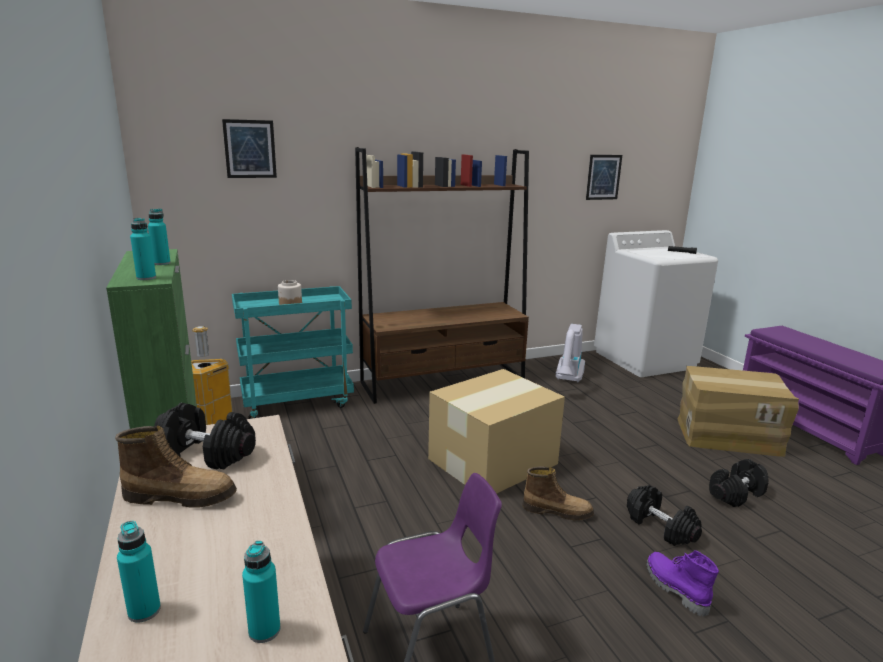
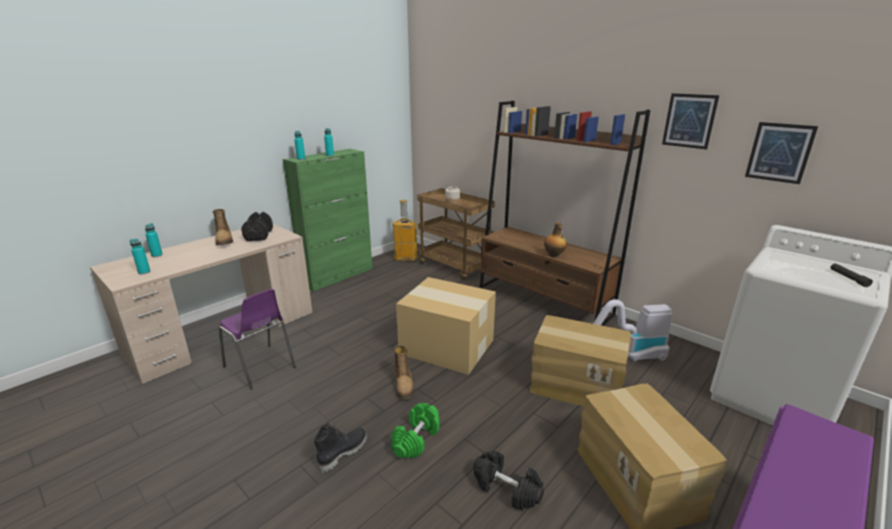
camera: 65 degrees right, 5 degrees up
(250, 149) = (458, 99): picture -> picture (689, 121)
(298, 401) = (455, 267): turquoise cart -> brown cart
(470, 319) = (554, 255): none -> bottle
(601, 416) = (576, 384): none -> cardboard box
(661, 527) = (416, 439): black dumbbell -> green dumbbell
(674, 589) = (342, 452): purple boot -> black boot

